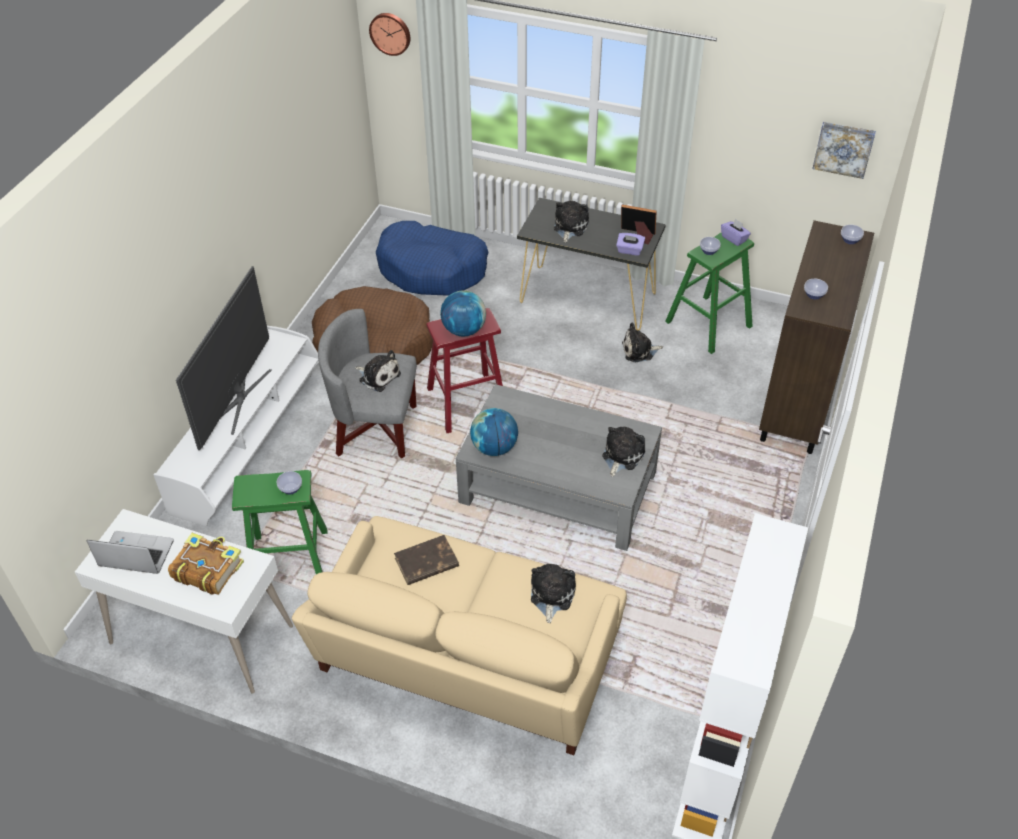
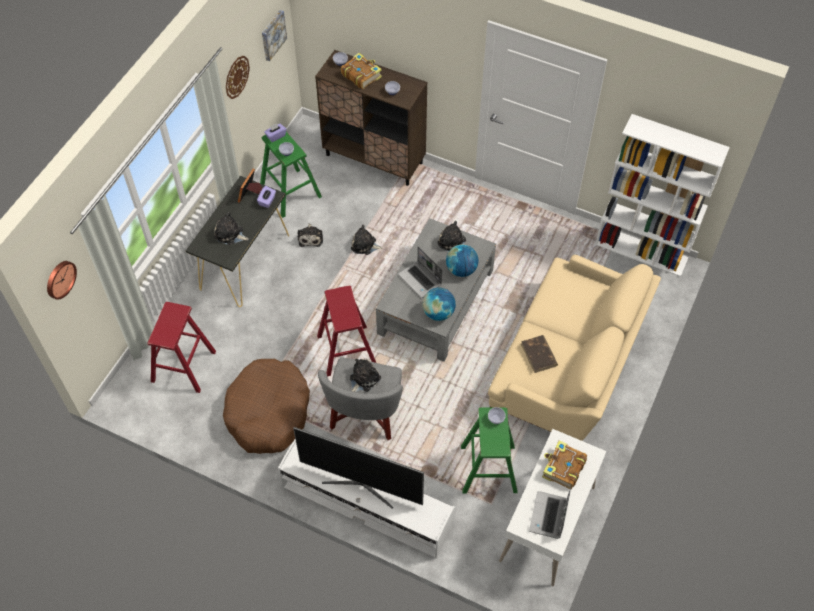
camera: 85 degrees left, 10 degrees up
(432, 269) = (183, 366): blue dog bed -> red stool
(464, 330) = (348, 307): globe -> globe (461, 270)
(548, 425) = (420, 280): none -> laptop
(551, 595) = (565, 290): plush toy -> plush toy (365, 245)
(748, 125) = (236, 77): none -> wall clock
(834, 262) = (361, 75): none -> book

